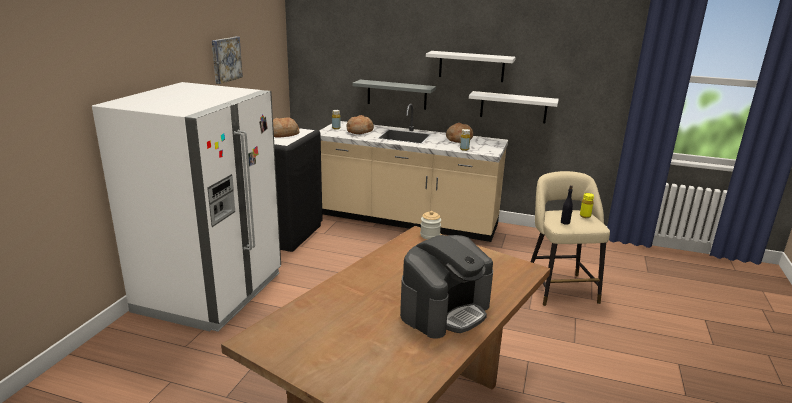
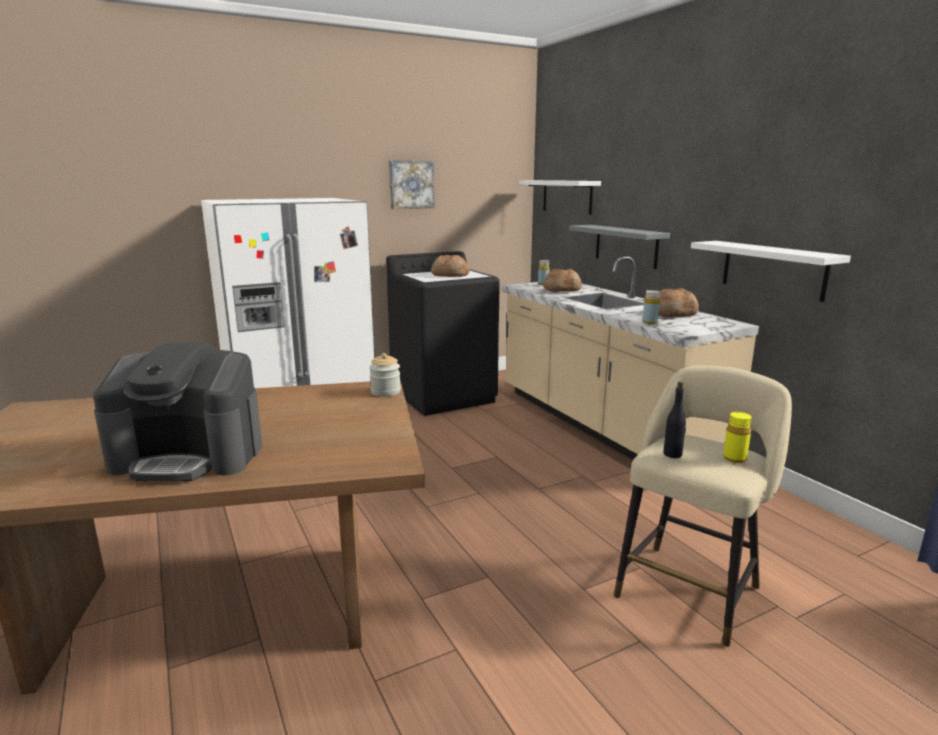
camera: 45 degrees right, 5 degrees down
(471, 66) = (716, 200): white shelf -> white shelf (567, 196)

